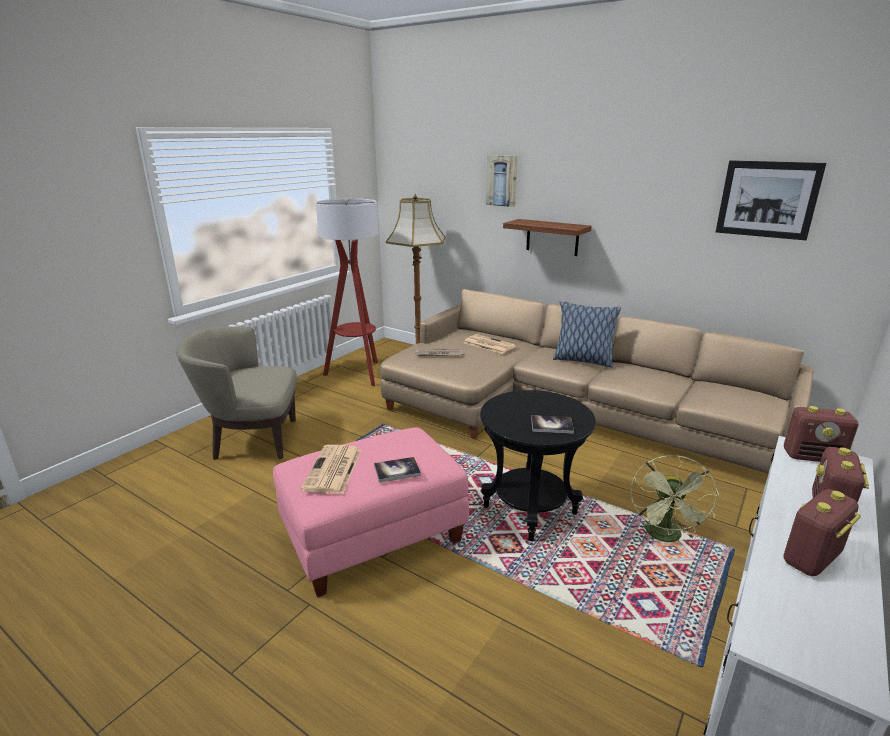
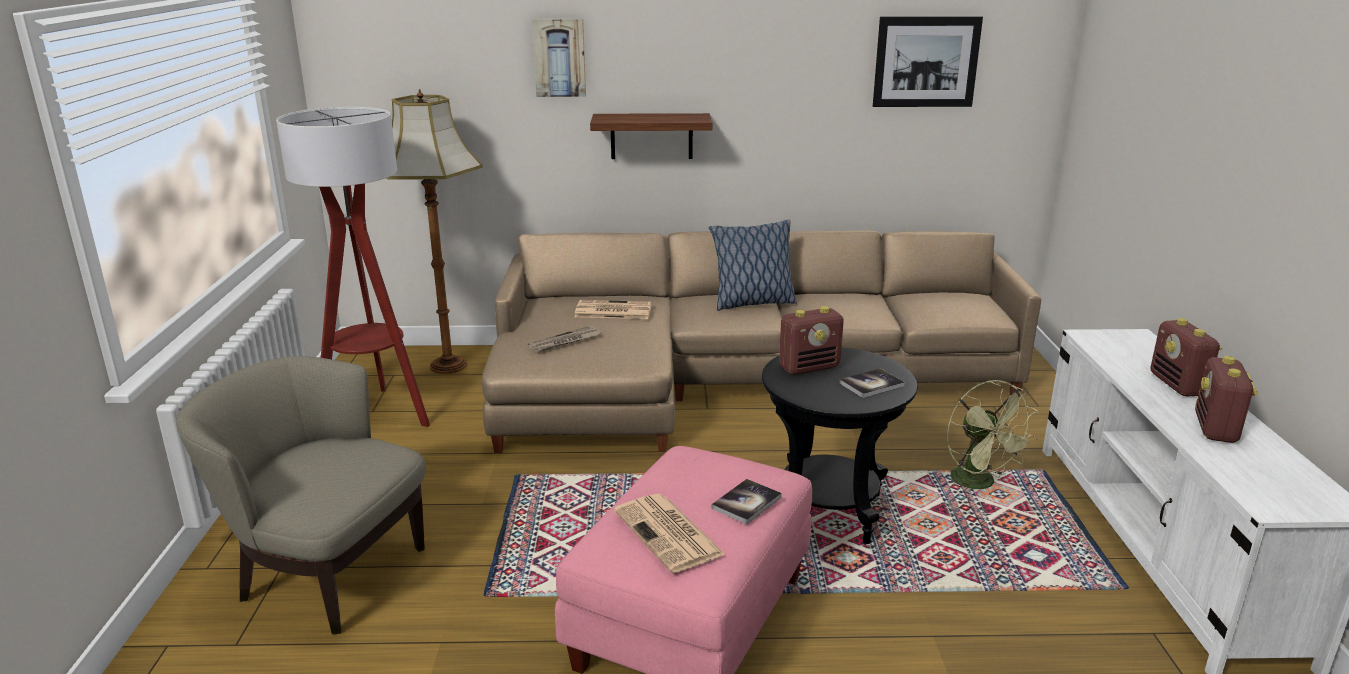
camera: 35 degrees left, 0 degrees up
(252, 440) = (327, 574): beige armchair -> beige armchair turned 60 degrees clockwise
(813, 457) = (1111, 341): radio -> radio (809, 367)

